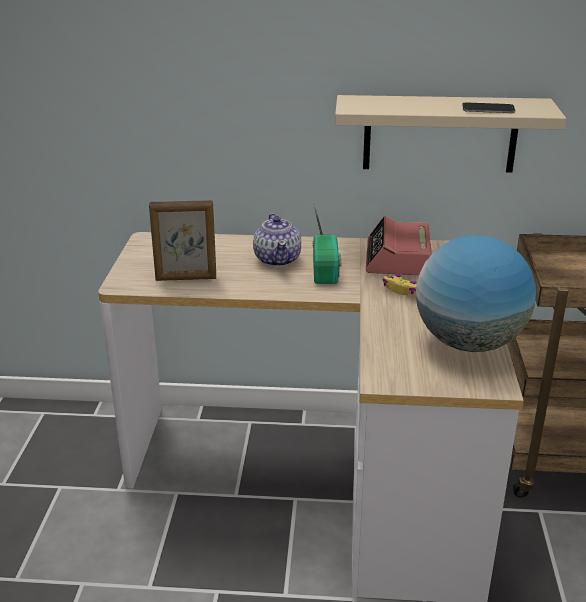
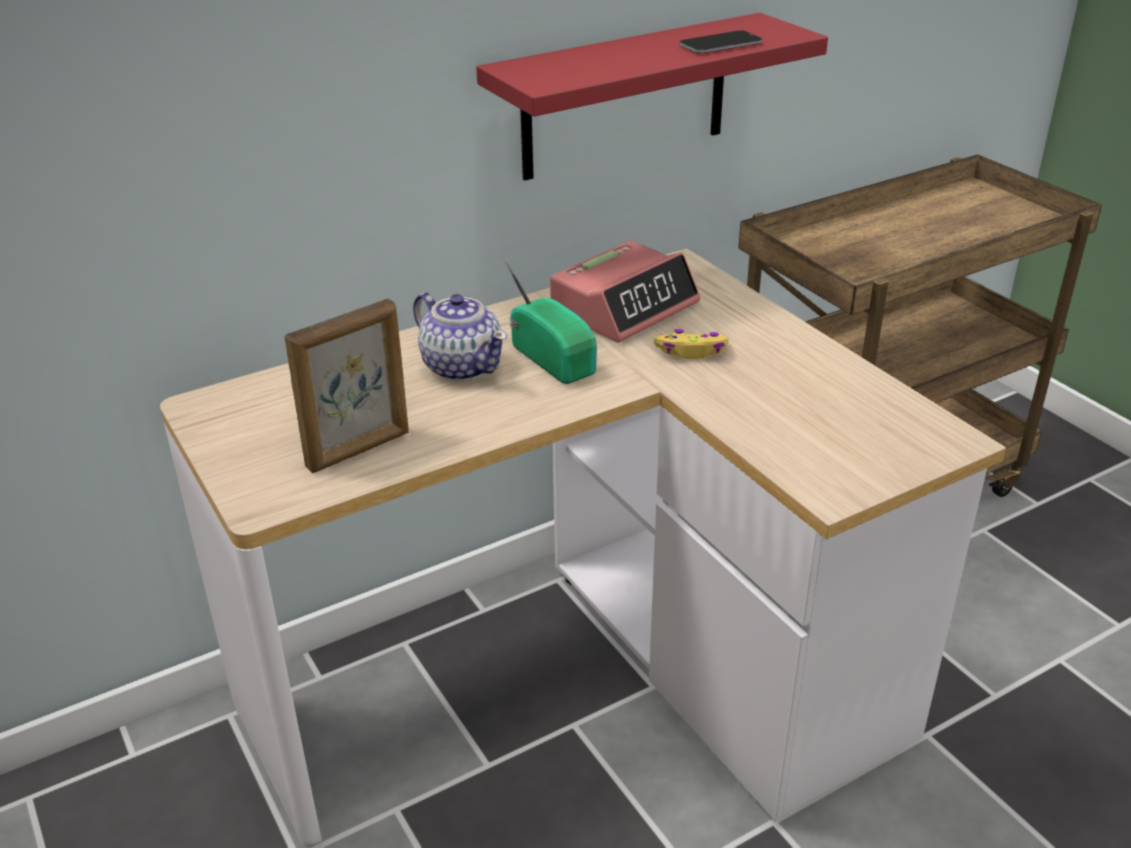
camera: 35 degrees left, 5 degrees up
(397, 259) = (625, 307): alarm clock -> alarm clock turned 105 degrees counterclockwise
(440, 134) = (625, 97): beige shelf -> red shelf
(469, 343) = (858, 396): globe -> none

